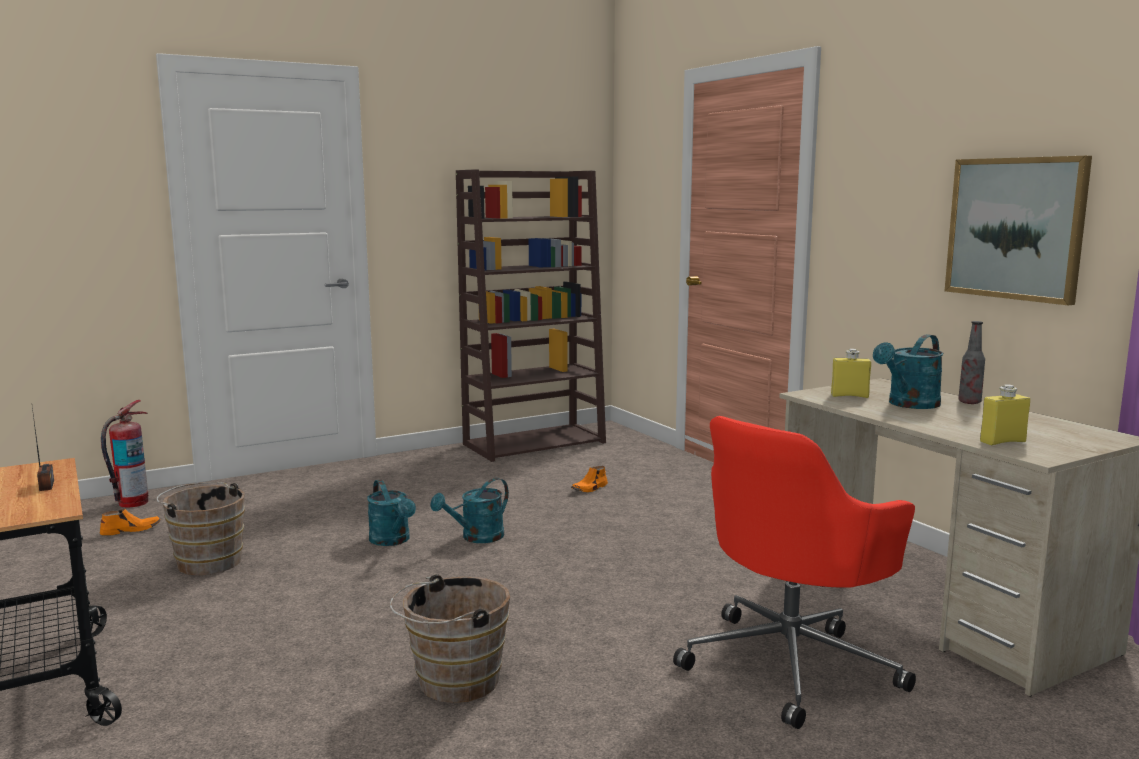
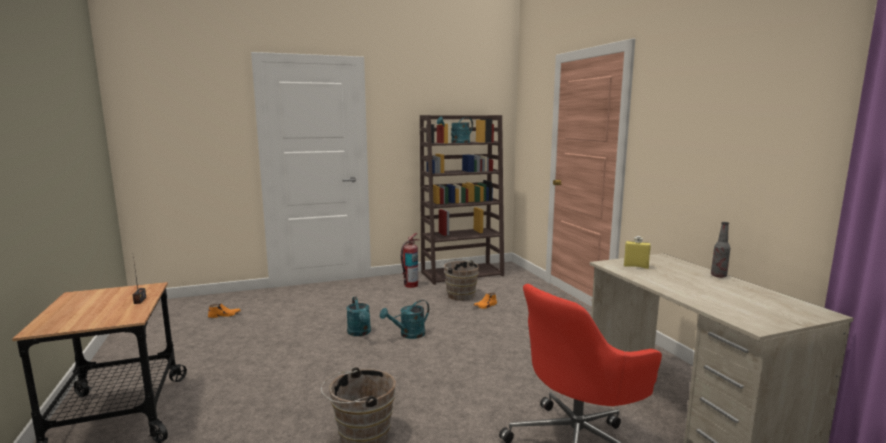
camera: 10 degrees right, 0 degrees up
(132, 503) = (232, 298): fire extinguisher -> fire extinguisher (410, 285)
(207, 561) = (255, 338): brown bucket -> brown bucket (459, 295)
(909, 405) = (674, 276): turquoise watering can -> turquoise watering can (457, 142)
(1002, 442) = (731, 311): yellow bottle -> none
(1016, 228) = (757, 159): picture -> none

